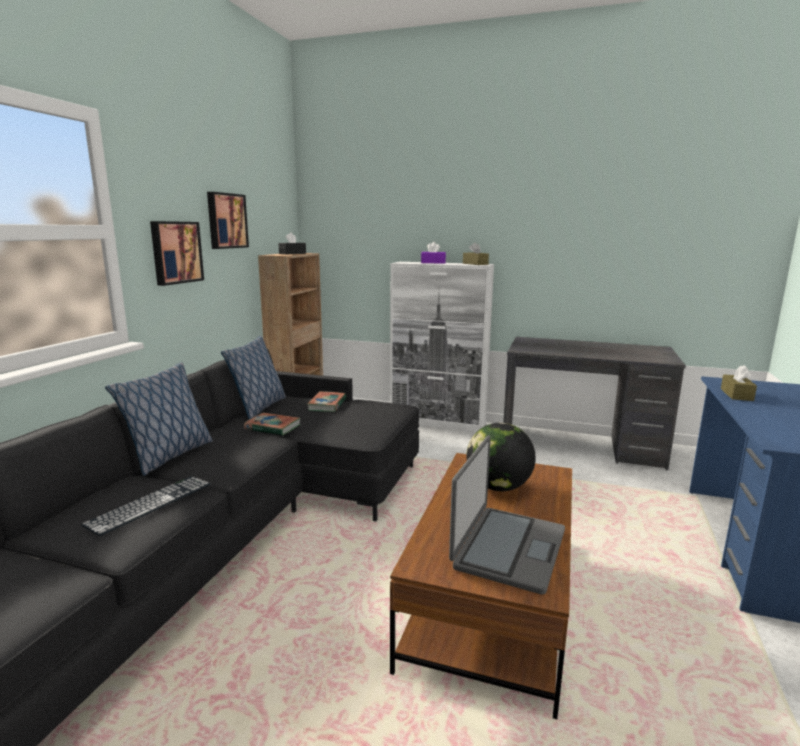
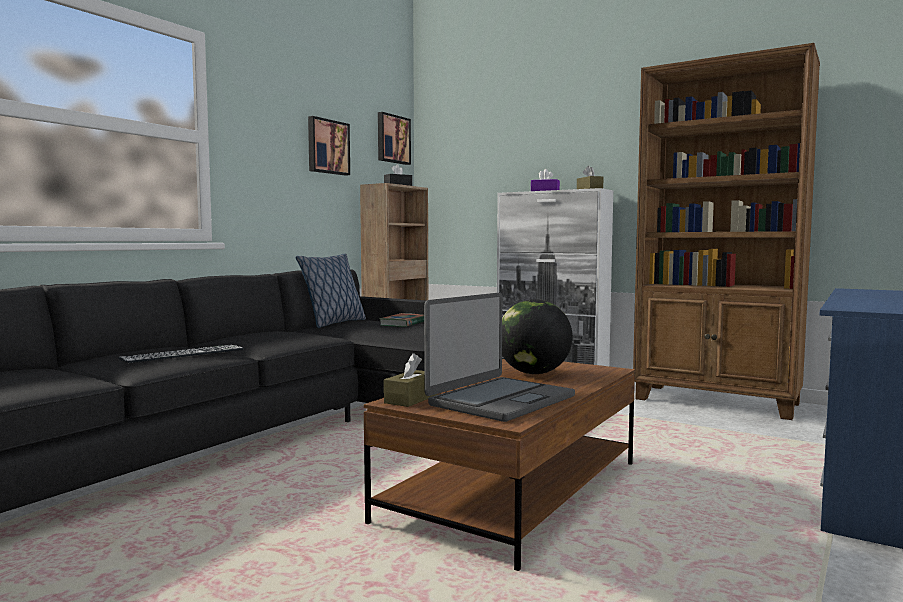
camera: 15 degrees right, 10 degrees down
(169, 456) = (224, 338): pillow -> none
(175, 252) = (269, 167): picture -> picture (392, 139)
(272, 427) = (335, 331): book -> none
(581, 445) = (717, 402): grey desk -> brown bookcase
(736, 394) = (857, 294): brown tissue box -> brown tissue box (411, 399)

